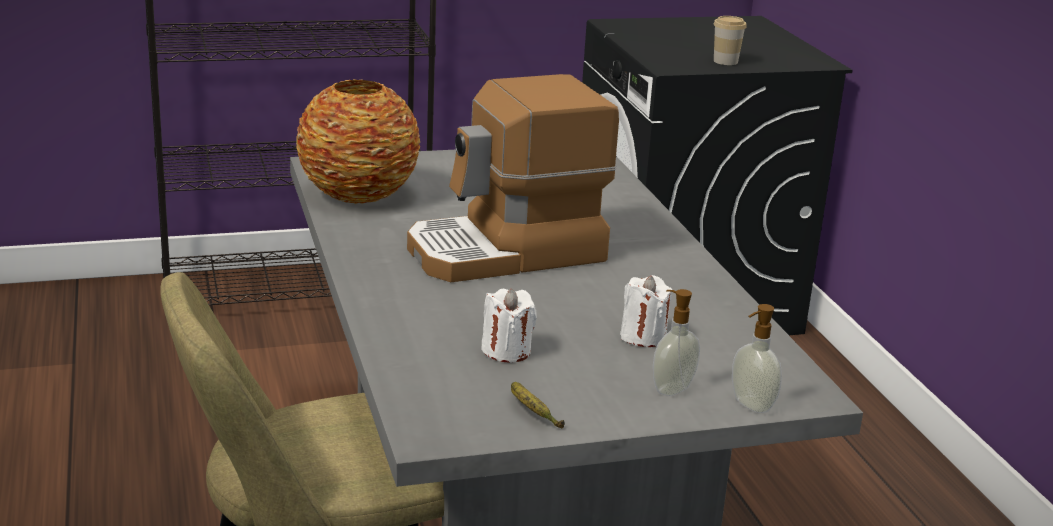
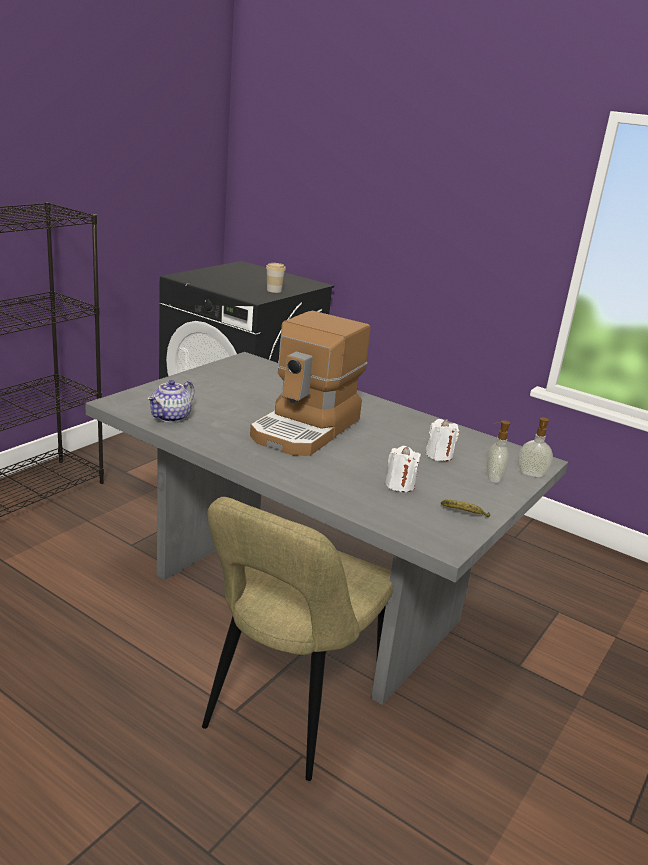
camera: 40 degrees left, 0 degrees up
(359, 195) = (171, 417): vase -> teapot

